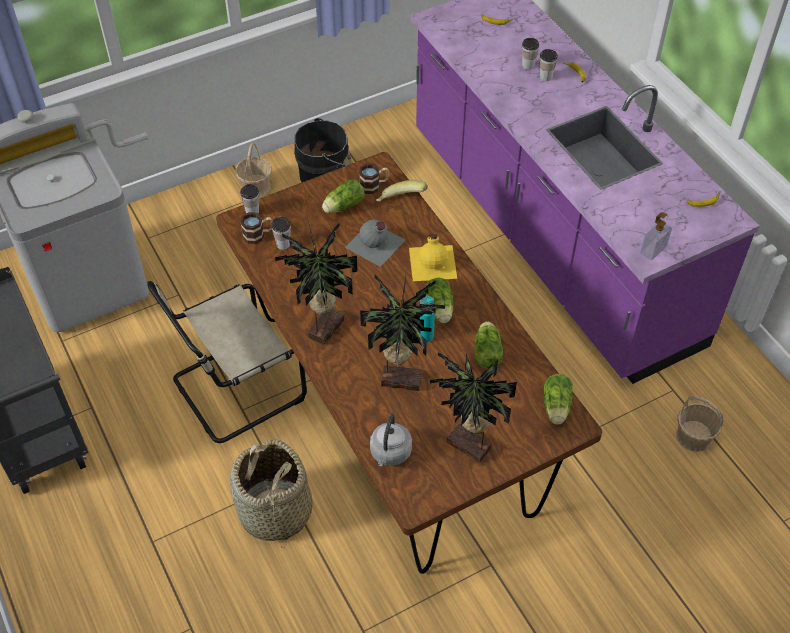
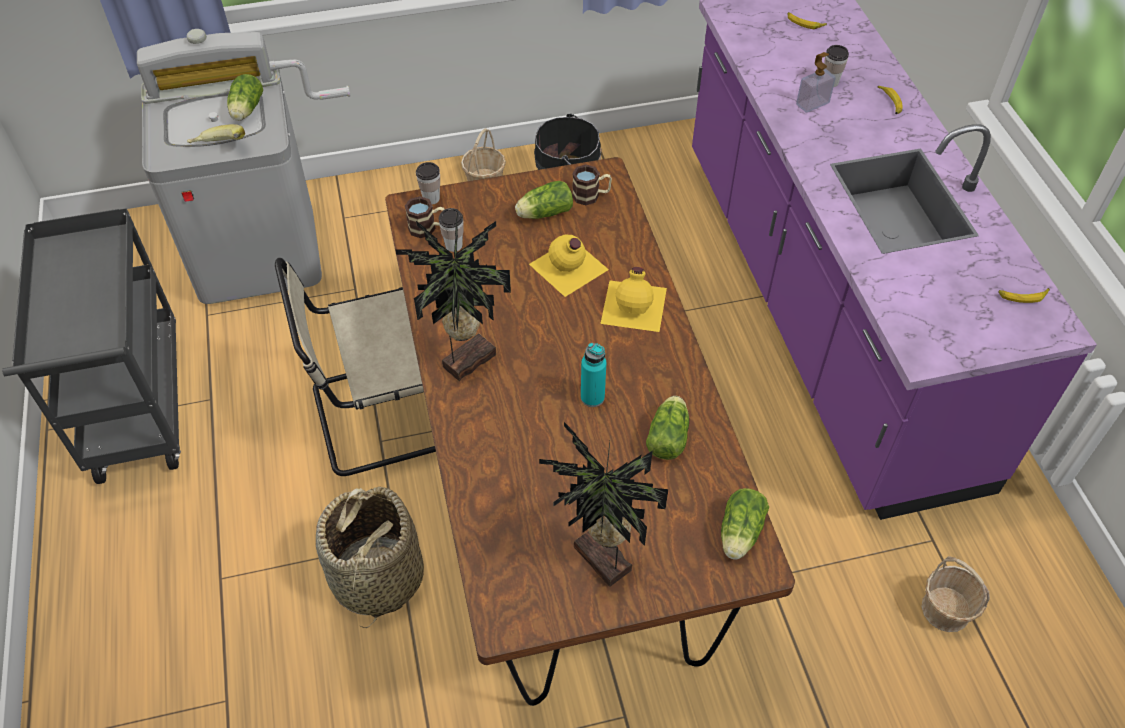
camera: 15 degrees right, 0 degrees up
(375, 244) = (568, 268): grey bottle -> yellow bottle
(390, 454) = (493, 545): grey kettle -> none
(400, 378) = (542, 446): potted plant -> none
(401, 202) = (618, 221): banana -> banana (220, 149)
(439, 309) = (623, 367): lettuce -> lettuce (246, 110)
(545, 77) = (849, 99): cup -> none
(653, 250) = (933, 347): soap dispenser -> soap dispenser (812, 103)

